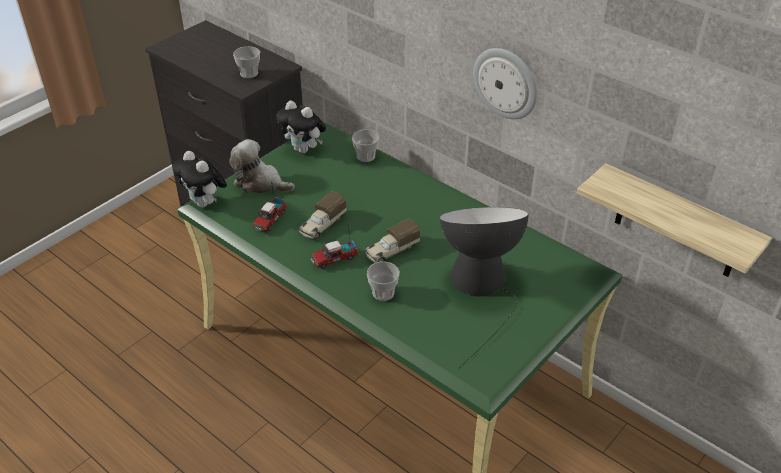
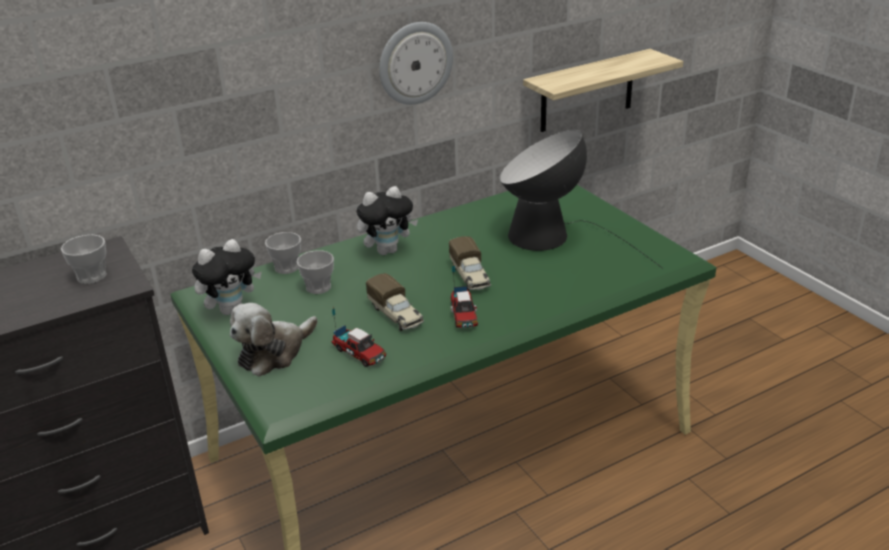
camera: 70 degrees left, 10 degrees down
(205, 203) = (282, 407): plush toy -> plush toy (387, 250)
(383, 293) = (536, 292): cup -> cup (318, 287)

